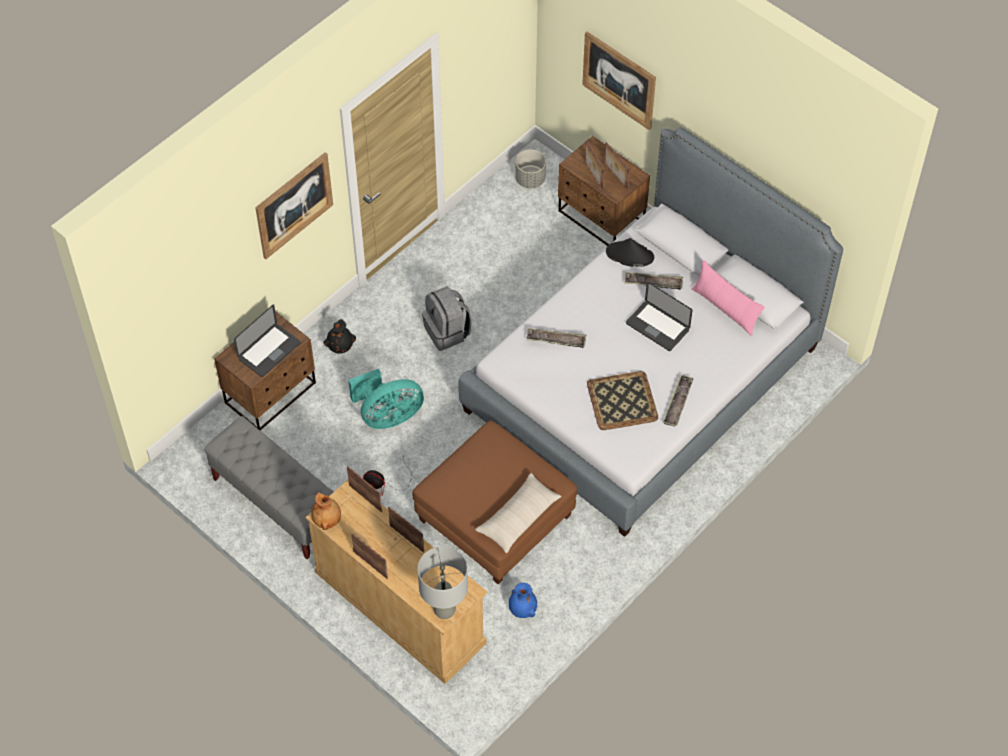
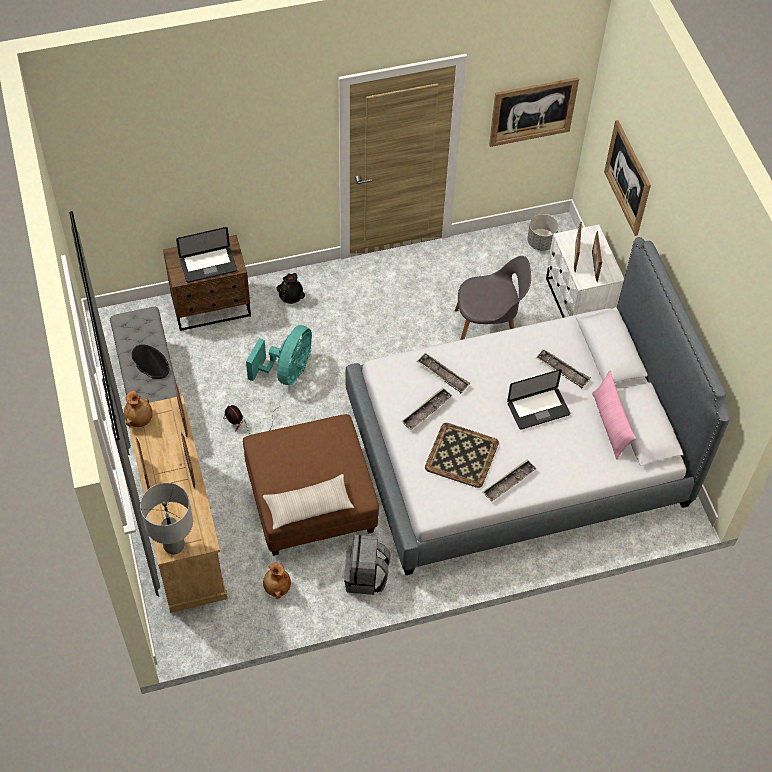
camera: 30 degrees right, 0 degrees up
(294, 205) = (272, 147): picture -> picture (532, 111)
(388, 416) = (287, 371): turquoise fan -> turquoise fan turned 75 degrees counterclockwise
(447, 332) = (383, 330): grey backpack -> grey backpack (366, 577)
(522, 609) = (276, 587): blue vase -> brown vase
(540, 284) = (487, 330): none -> grey chair
(565, 379) = (426, 411): none -> tray
(601, 218) = (578, 302): brown nightstand -> white nightstand
(629, 255) = (558, 337): black hat -> black hat (150, 362)
(657, 327) = (538, 409): laptop -> laptop turned 90 degrees counterclockwise

